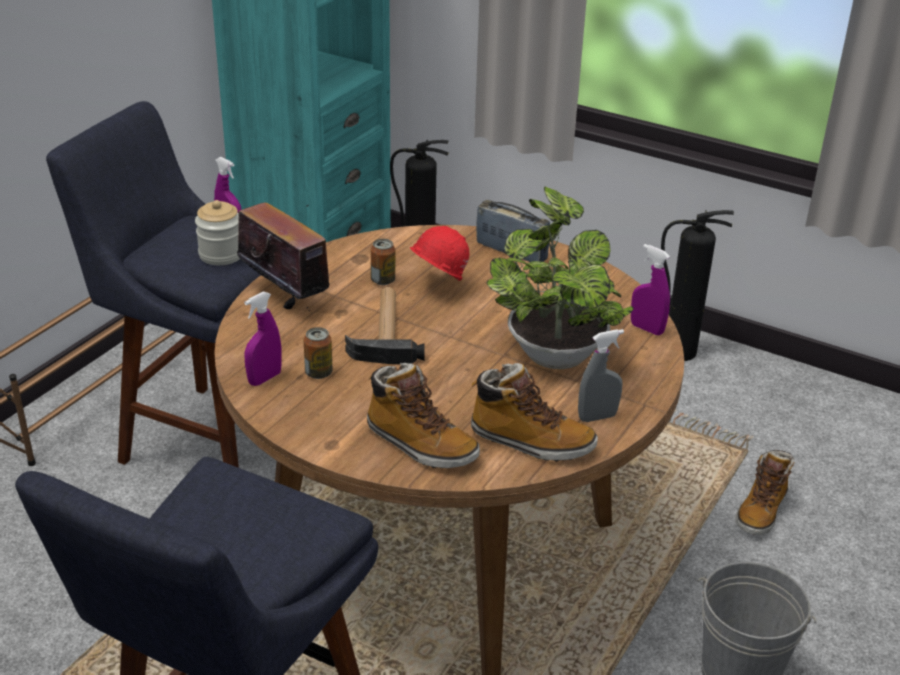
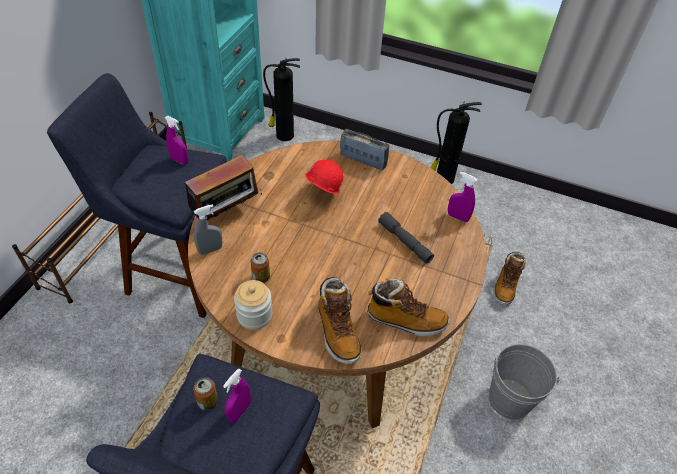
camera: 10 degrees left, 15 degrees up
(221, 255) = (177, 180): jar -> jar (254, 315)
(264, 378) = (226, 286): purple spray bottle -> purple spray bottle (239, 411)
(286, 297) = (227, 214): radio -> radio turned 105 degrees clockwise
(383, 280) = (287, 193): can -> can (208, 402)
(385, 331) = (297, 236): hammer -> none
(420, 445) = (337, 331): boot -> boot turned 45 degrees clockwise
(553, 351) = (405, 242): potted plant -> grey flashlight
(597, 417) = (442, 294): grey spray bottle -> grey spray bottle (210, 250)

